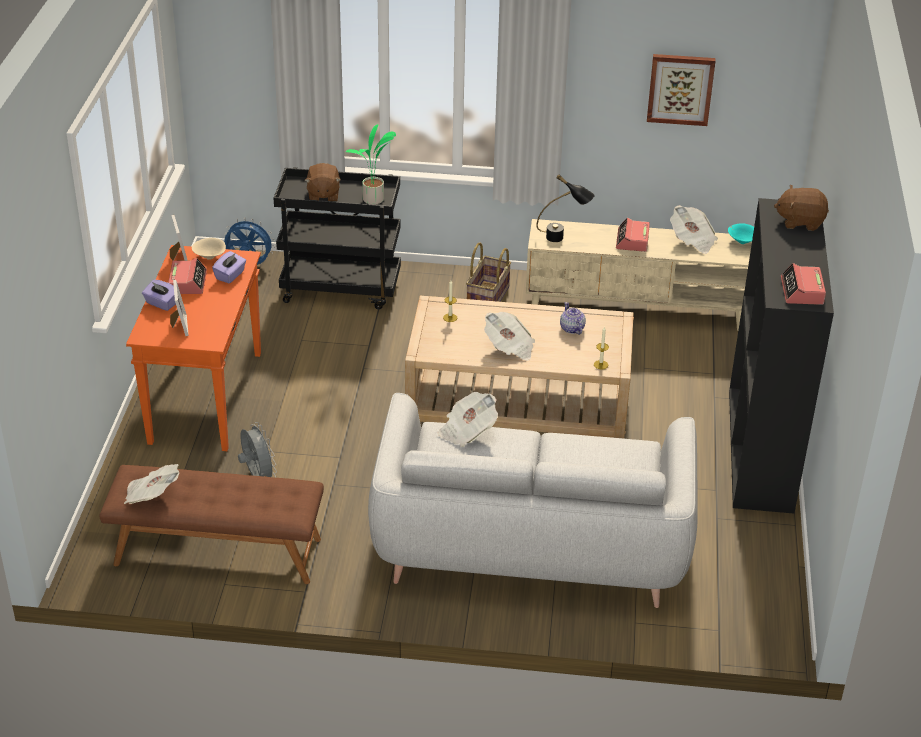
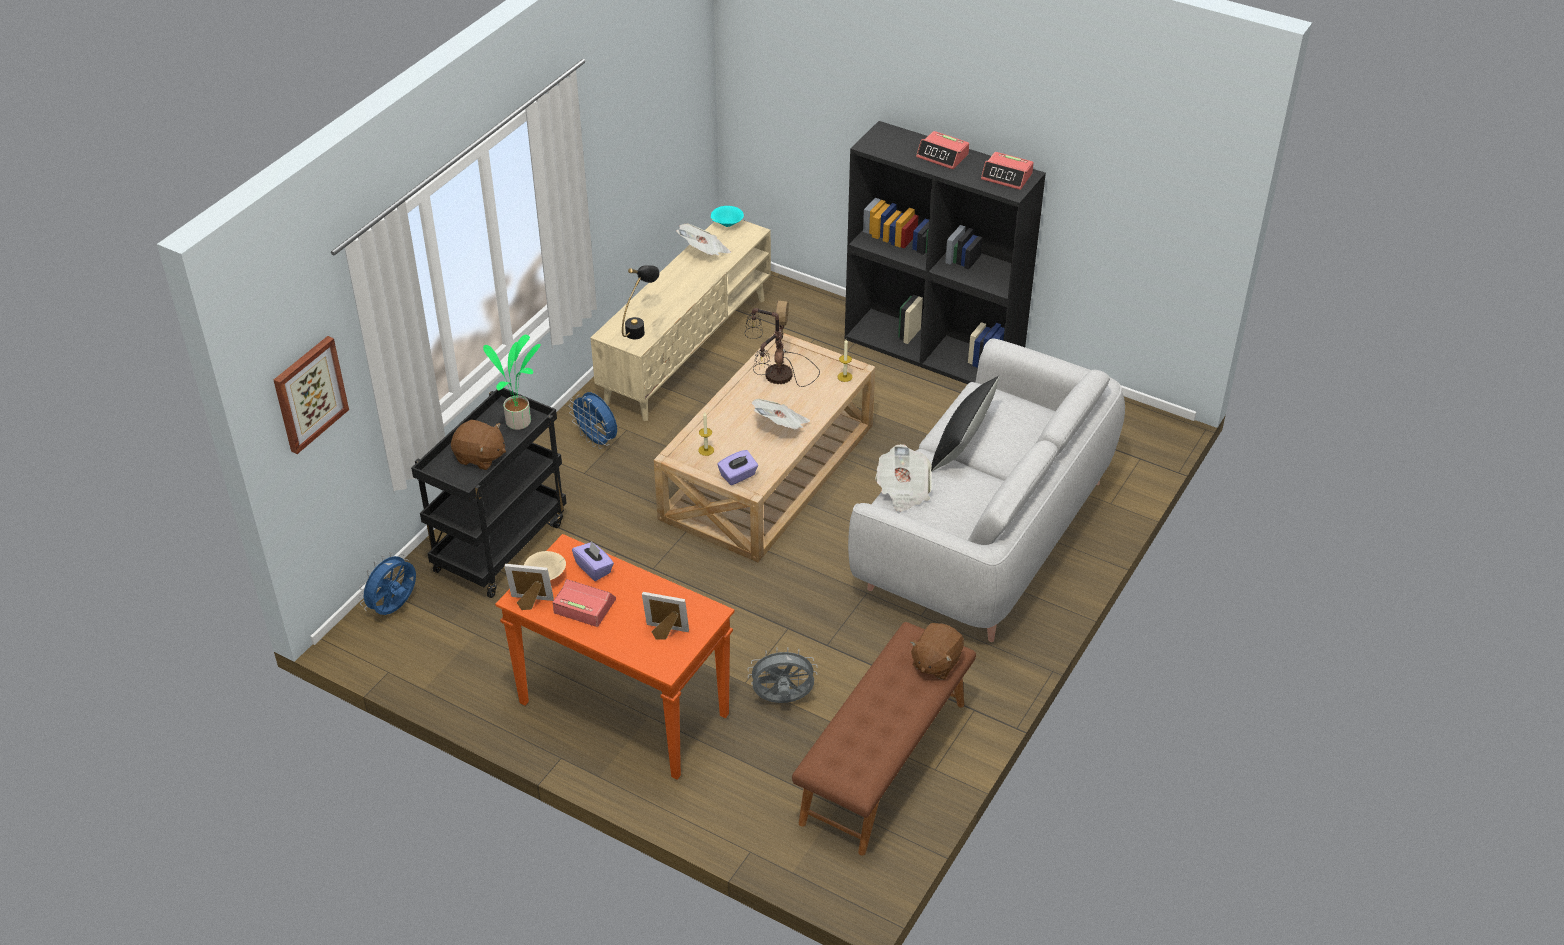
camera: 65 degrees left, 5 degrees up
(152, 496) = (869, 754): newspaper -> none
(161, 303) = (612, 638): purple tissue box -> purple tissue box (738, 476)
(488, 298) = (597, 441): basket -> blue fan
(560, 452) = (962, 442): none -> black pillow
(572, 329) = (777, 376): teapot -> table lamp
(632, 241) = (677, 287): alarm clock -> alarm clock (942, 156)
(680, 89) = (640, 122): picture -> picture (309, 393)
(800, 221) = (902, 140): brown plush toy -> brown plush toy (935, 662)

